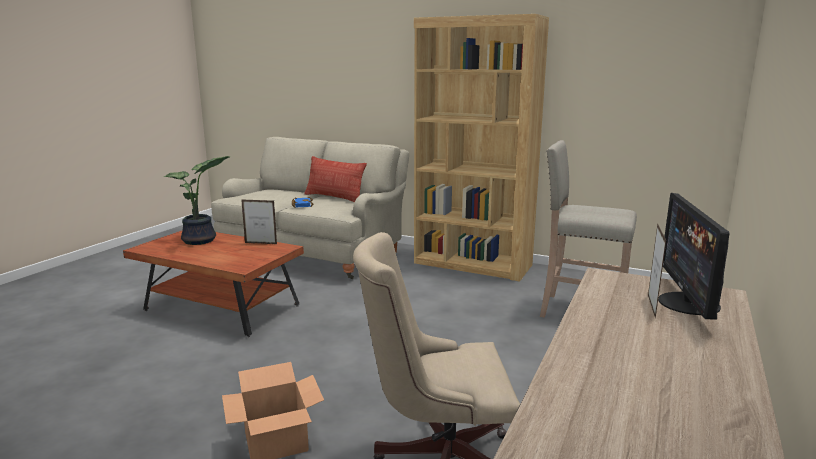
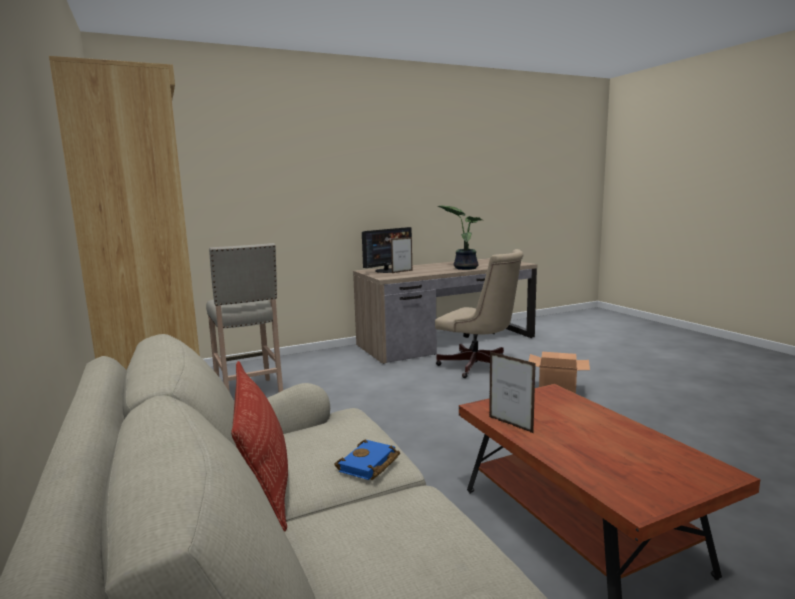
camera: 140 degrees left, 5 degrees down
(201, 241) = (608, 461): potted plant -> potted plant (464, 268)

